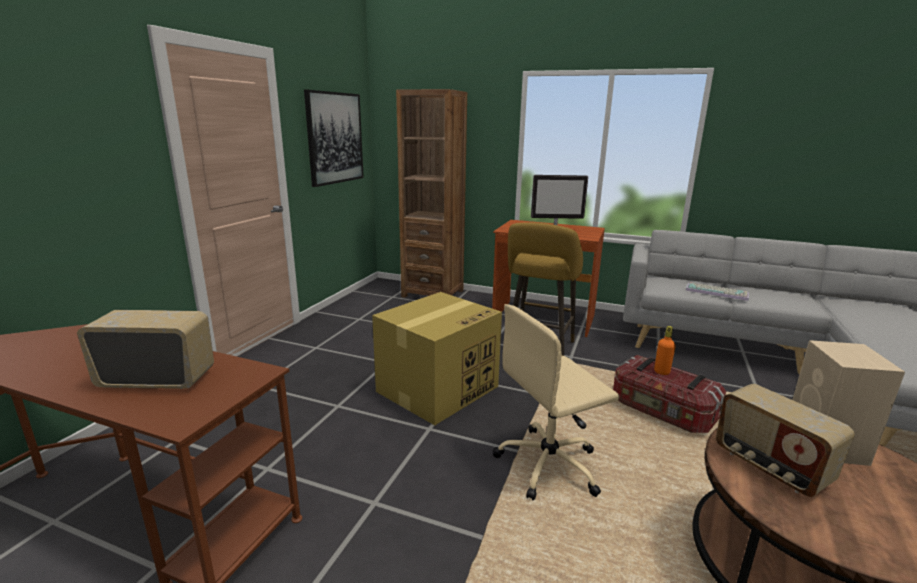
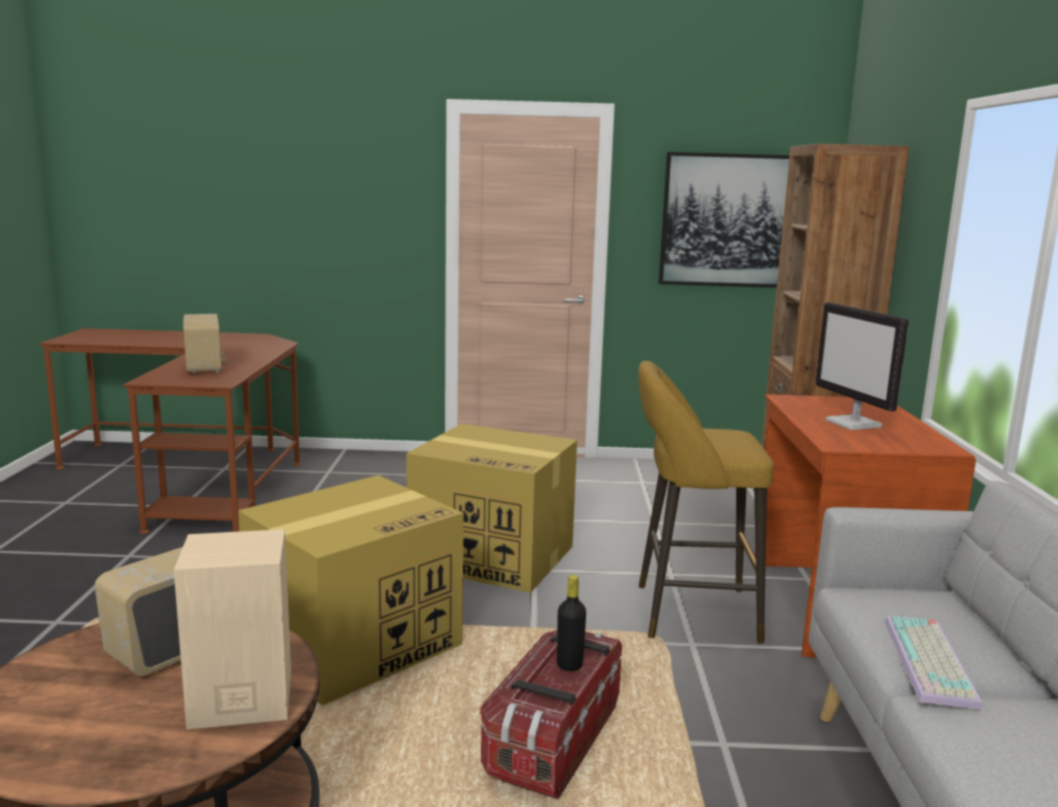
camera: 70 degrees right, 5 degrees down
(550, 464) = (356, 644): beige office chair -> cardboard box
(661, 372) = (569, 665): orange bottle -> black bottle

